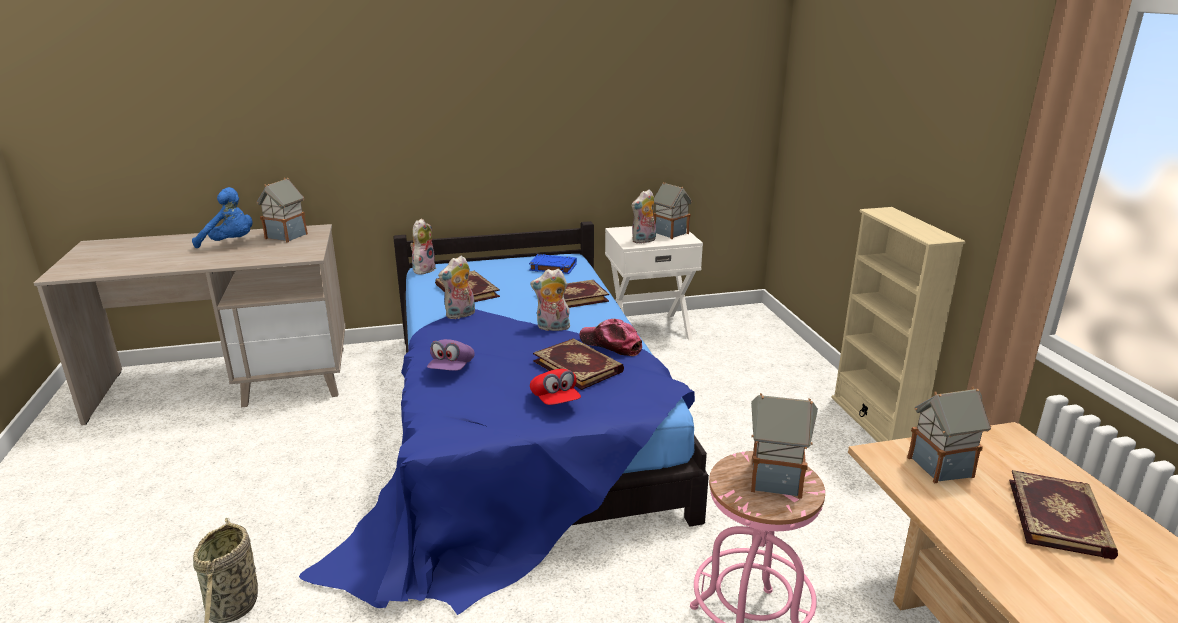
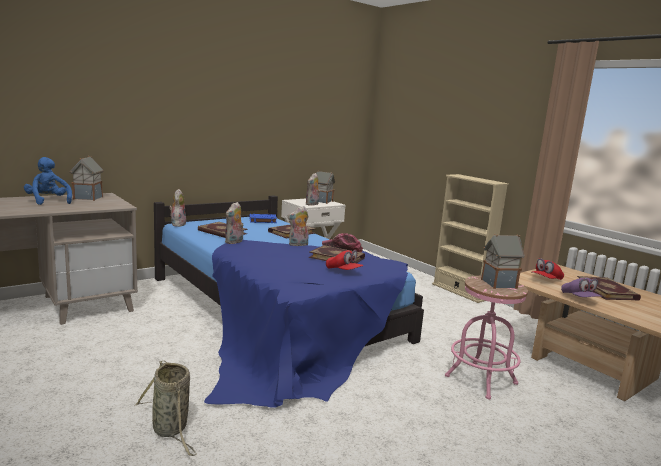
camera: 25 degrees left, 10 degrees down
(230, 243) = (48, 201): blue plush toy -> blue plush toy turned 120 degrees counterclockwise
(451, 369) = (264, 263): purple cap -> purple cap (579, 299)
(941, 466) = (546, 280): toy house -> red cap

